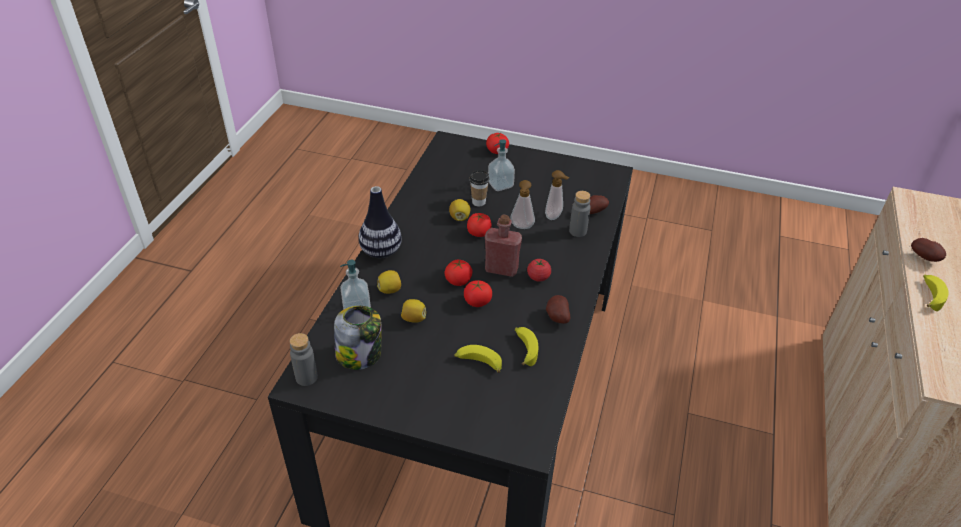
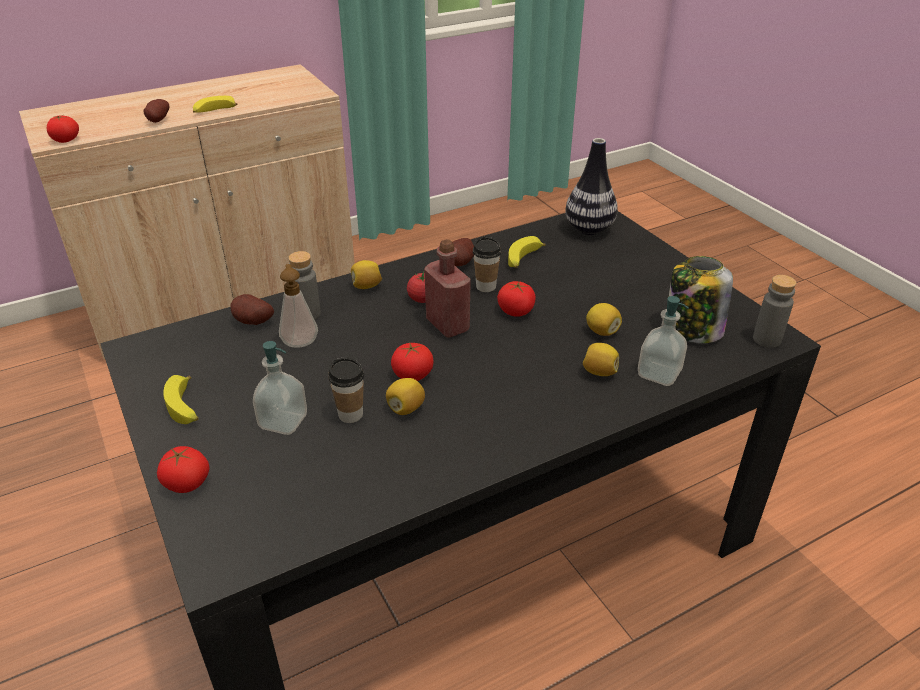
camera: 135 degrees left, 5 degrees down
(381, 251) = (564, 424): vase -> vase (589, 229)
(458, 281) = (510, 339): tomato -> tomato (66, 140)
(478, 363) = (578, 271): banana -> banana (185, 407)
(517, 309) = (486, 287): none -> cup
(521, 227) = (355, 352): soap dispenser -> none
(580, 265) = (366, 286): none -> lemon

